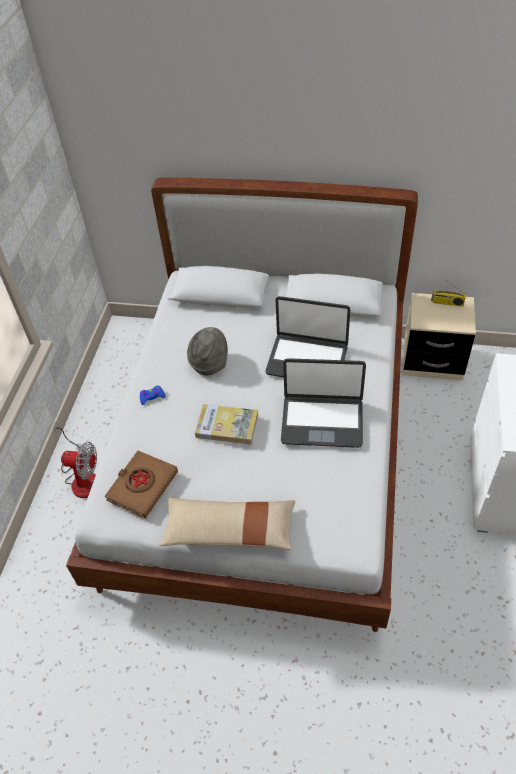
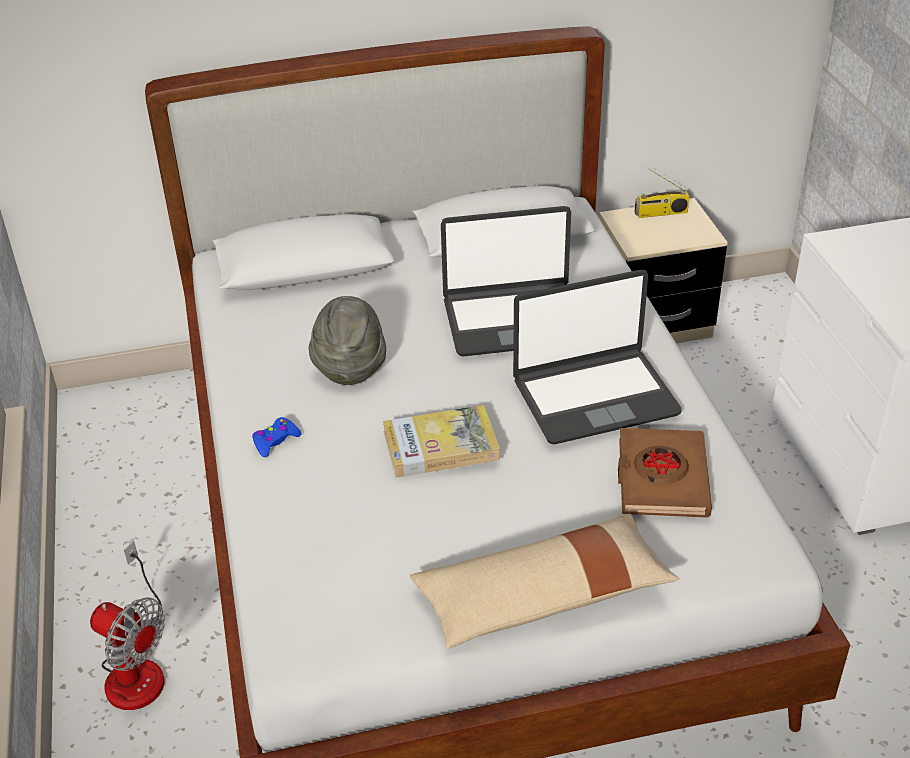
camera: 25 degrees left, 10 degrees down
(82, 477) = (136, 666): fan -> fan turned 45 degrees clockwise
(142, 486) = (345, 577): brown book -> brown book (661, 479)

